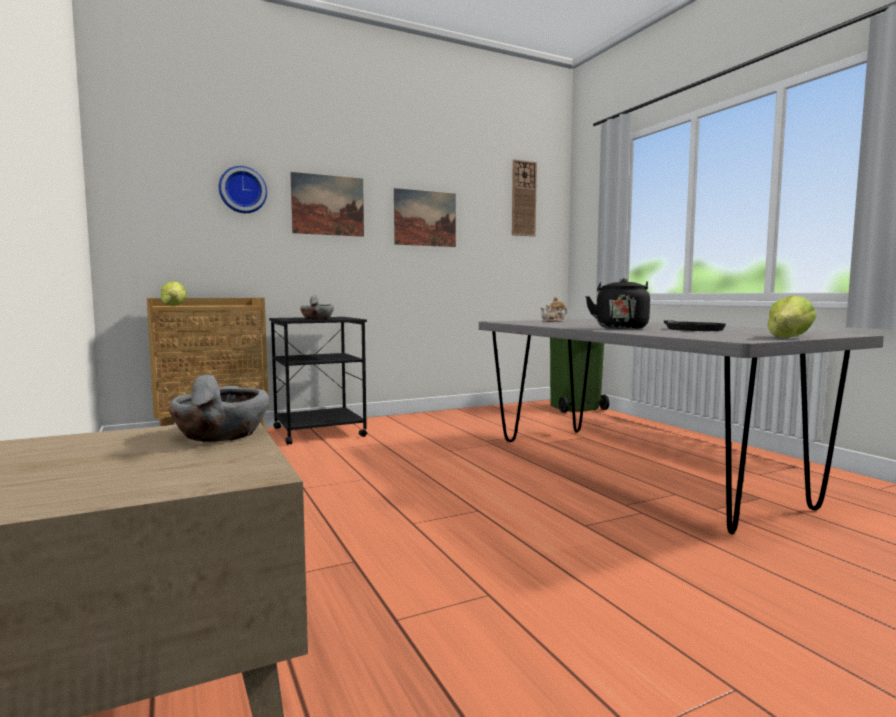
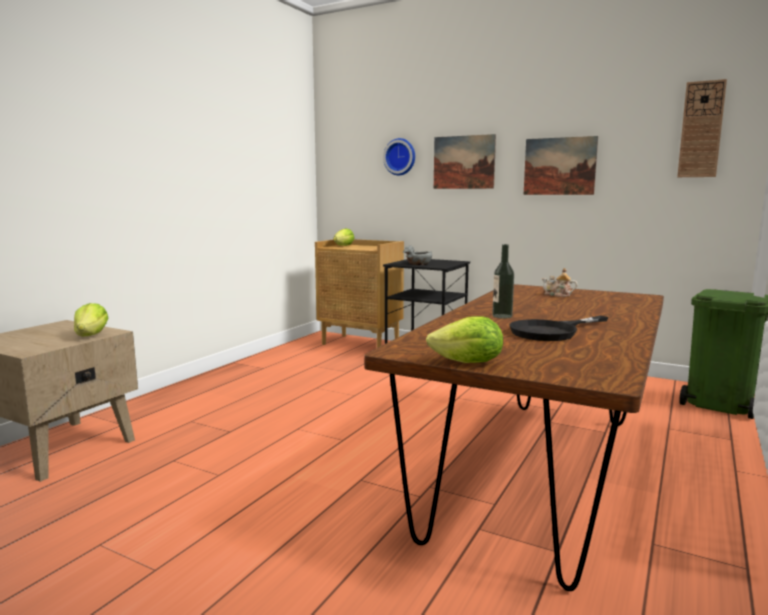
camera: 55 degrees right, 5 degrees up
(220, 434) = (91, 335): grey bowl -> lettuce
(620, 328) = (502, 316): black kettle -> bottle
(636, 470) = (539, 474): grey dining table -> brown dining table

